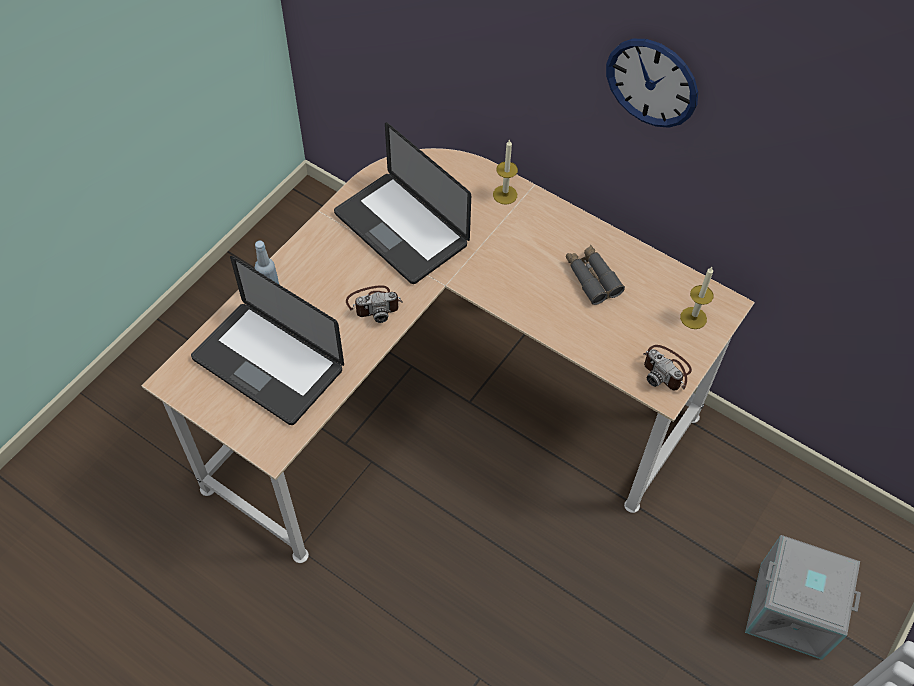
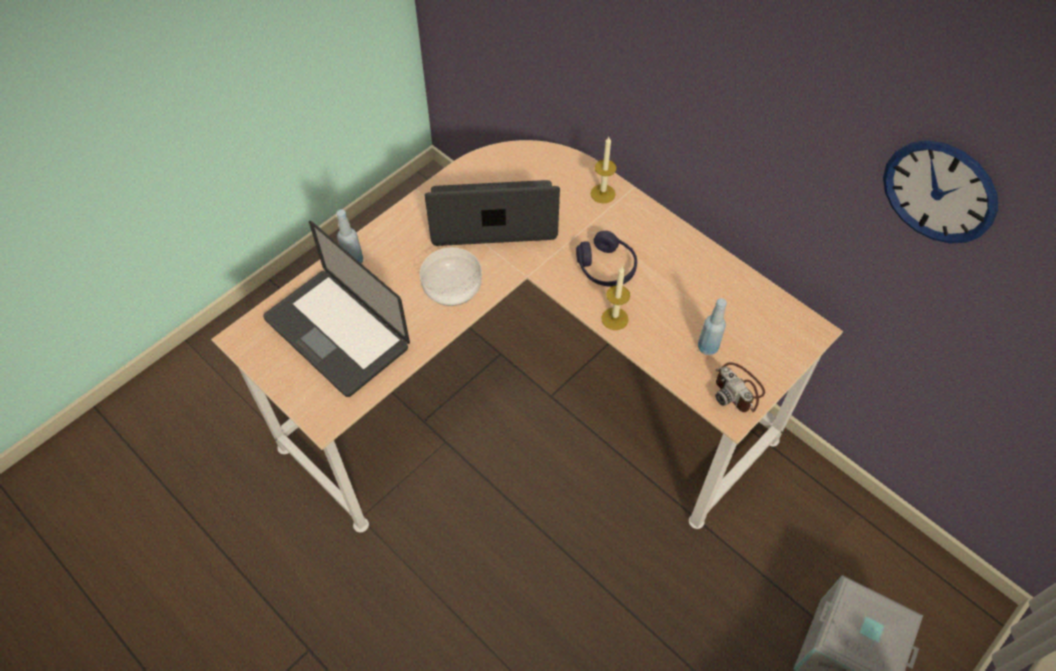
camera: 10 degrees right, 0 degrees up
(374, 304) = (452, 286): camera -> bowl
(401, 229) = (493, 216): laptop -> laptop turned 120 degrees clockwise
(521, 267) = (606, 267): none -> purple headphones
(592, 278) = (677, 287): grey binoculars -> none
(631, 333) = (708, 347): none -> blue bottle
(652, 82) = (755, 88): wall clock -> wall clock (939, 192)
(693, 318) = (775, 340): candle -> candle (614, 318)

